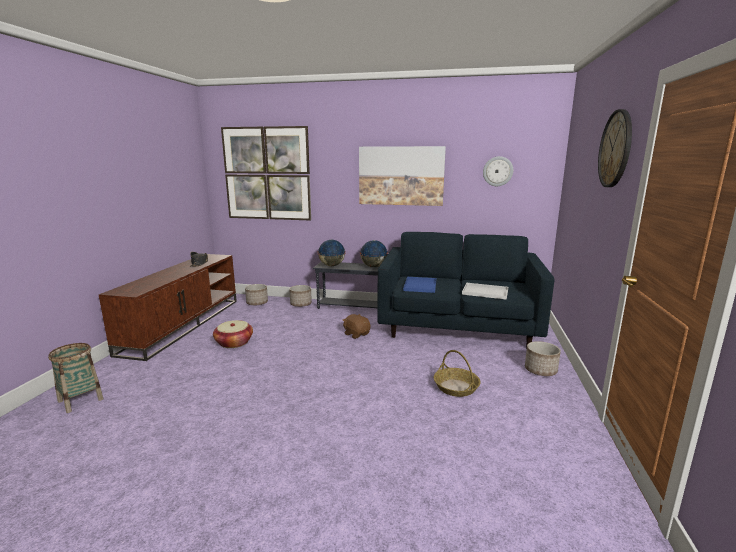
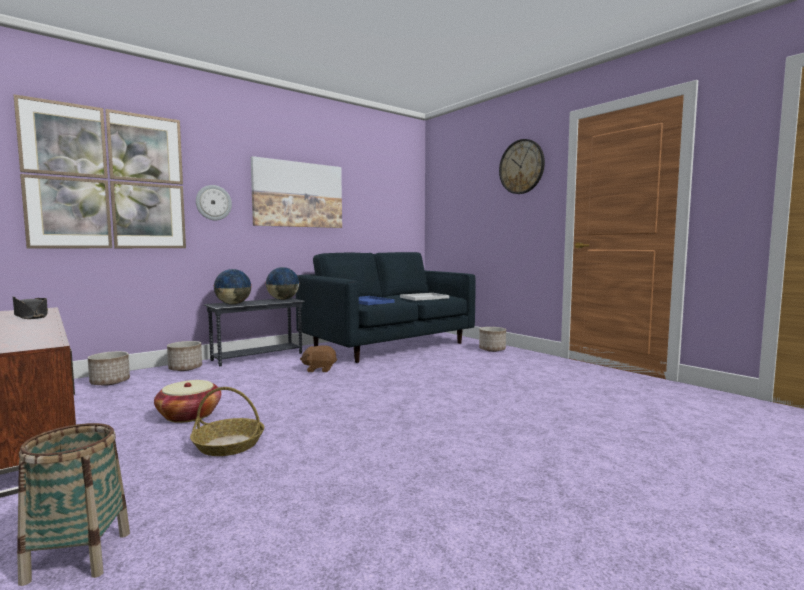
camera: 50 degrees left, 10 degrees down
(456, 387) = (475, 370): basket -> basket (229, 445)
(497, 171) = (382, 196): wall clock -> wall clock (213, 202)

